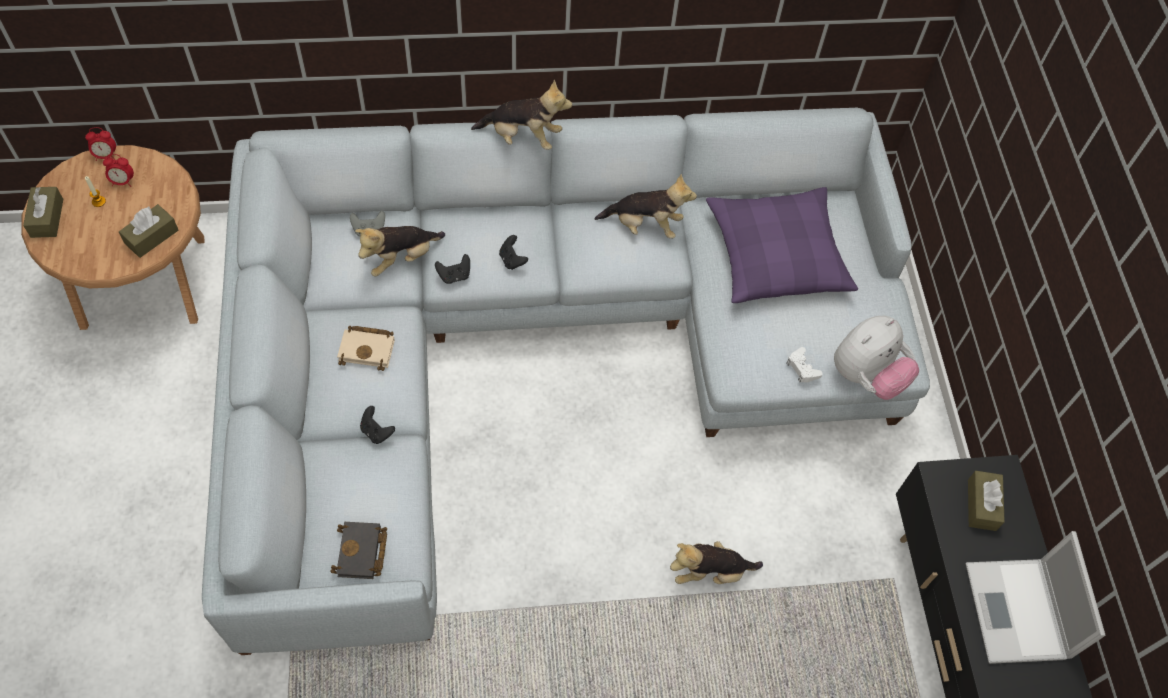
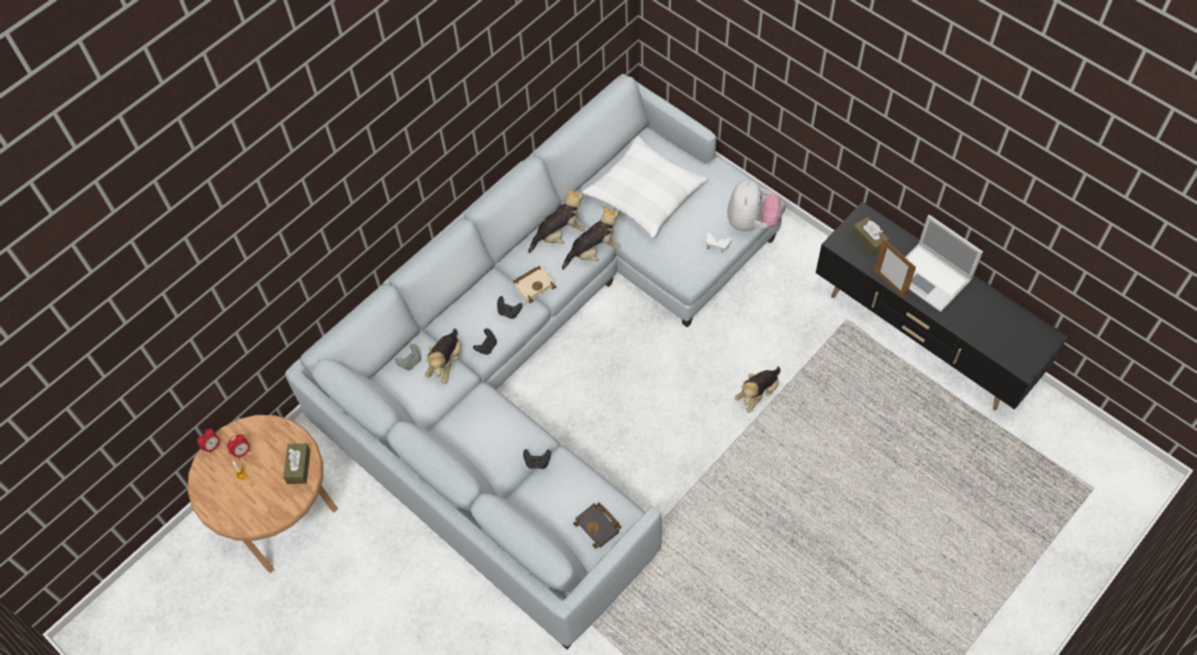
camera: 35 degrees left, 0 degrees up
(47, 218) = (221, 509): brown tissue box -> none
(368, 349) = (484, 424): beige book -> beige book (534, 284)
(523, 137) = (461, 235): plush toy -> plush toy (594, 251)
(776, 254) = (645, 194): purple pillow -> white pillow
(955, 576) = (889, 284): none -> picture frame

